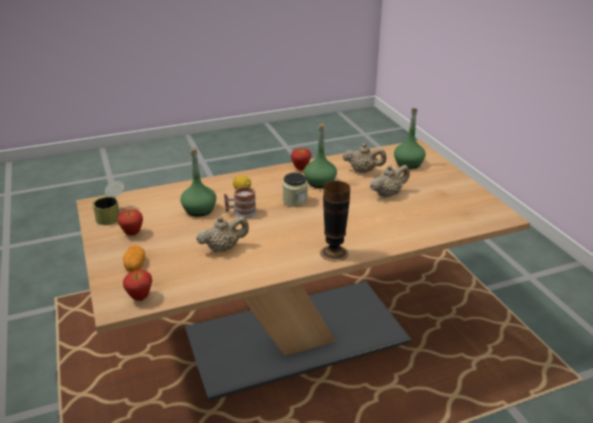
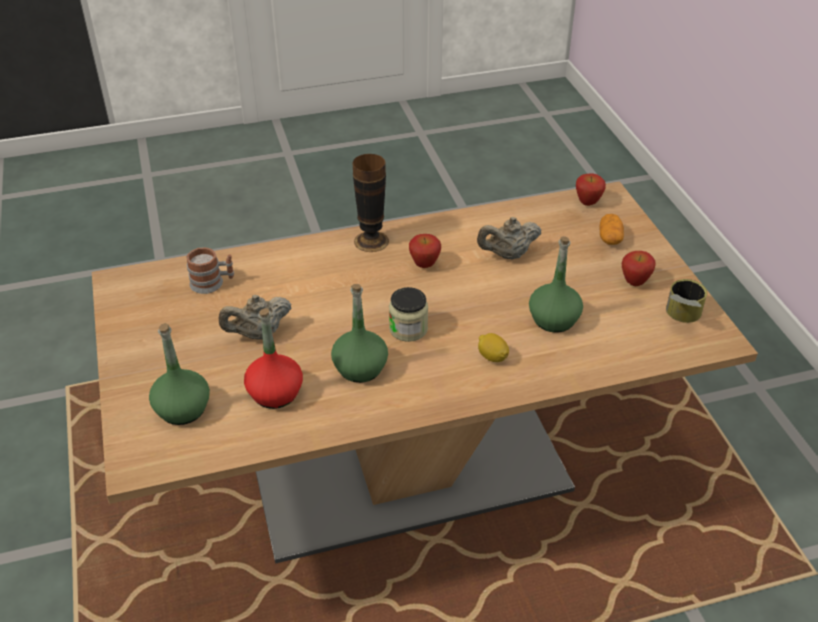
camera: 175 degrees left, 10 degrees up
(241, 213) = (490, 310): mug -> mug (212, 283)
(301, 168) = (387, 407): apple -> apple (424, 265)
(363, 171) = (275, 393): beige teapot -> red bottle

